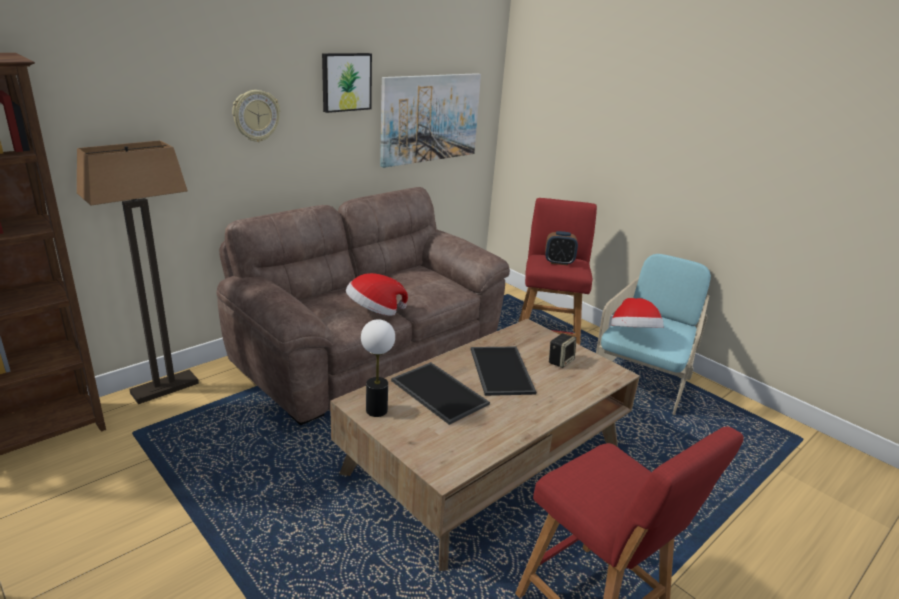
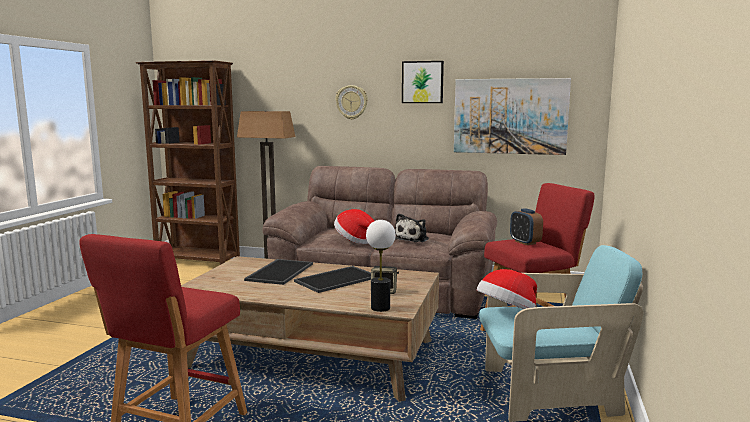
camera: 60 degrees right, 15 degrees down
(376, 410) = (238, 265): table lamp -> table lamp (380, 308)
(421, 286) = (413, 239): none -> plush toy

